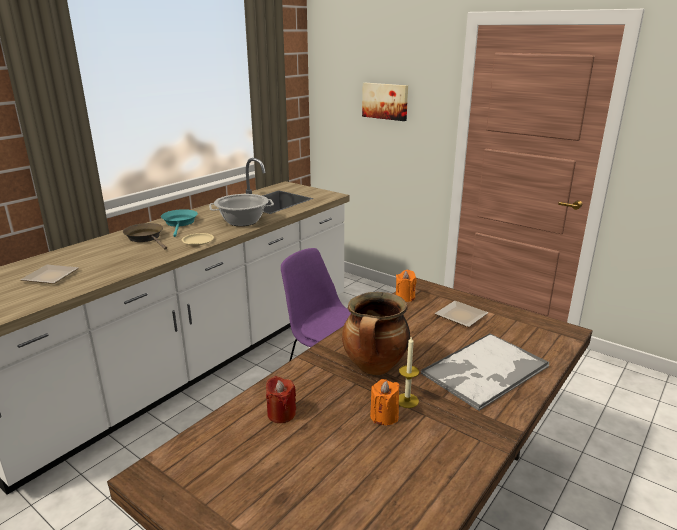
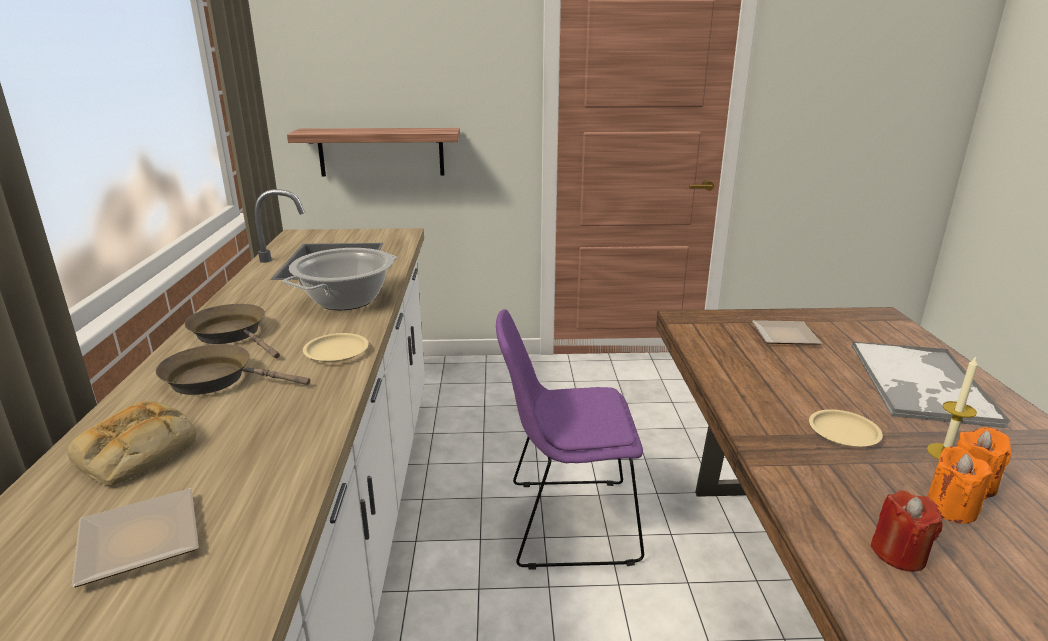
camera: 40 degrees left, 0 degrees up
(88, 253) = (135, 453): none -> bread
(180, 223) = (232, 334): turquoise frying pan -> brown frying pan
(361, 144) = (381, 152): none -> shelf
(375, 367) = (844, 432): cooking pot -> beige plate
(385, 101) = (419, 80): picture -> none
(405, 297) = (695, 337): orange candle -> orange candle (950, 508)

